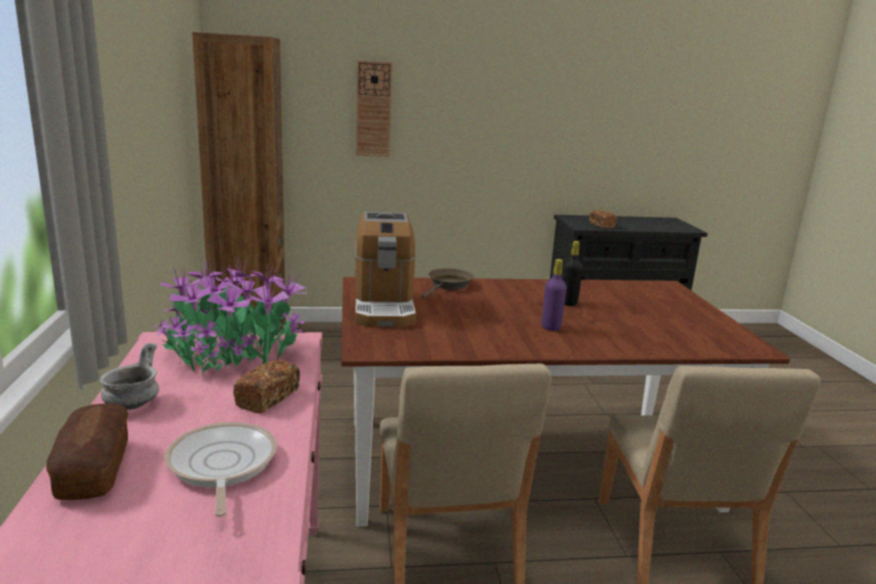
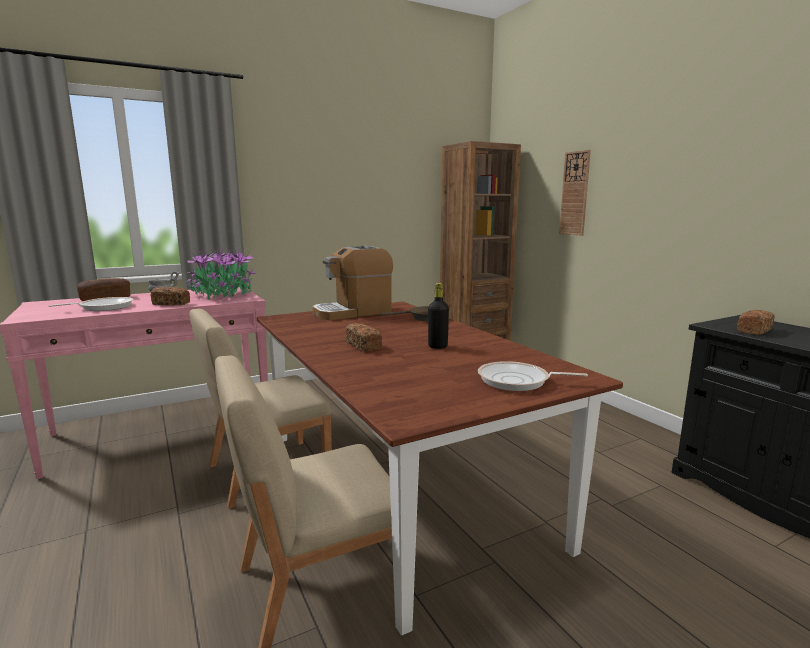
camera: 70 degrees right, 5 degrees down
(551, 327) = (363, 346): purple bottle -> bread
(674, 302) = (517, 381): none -> frying pan

